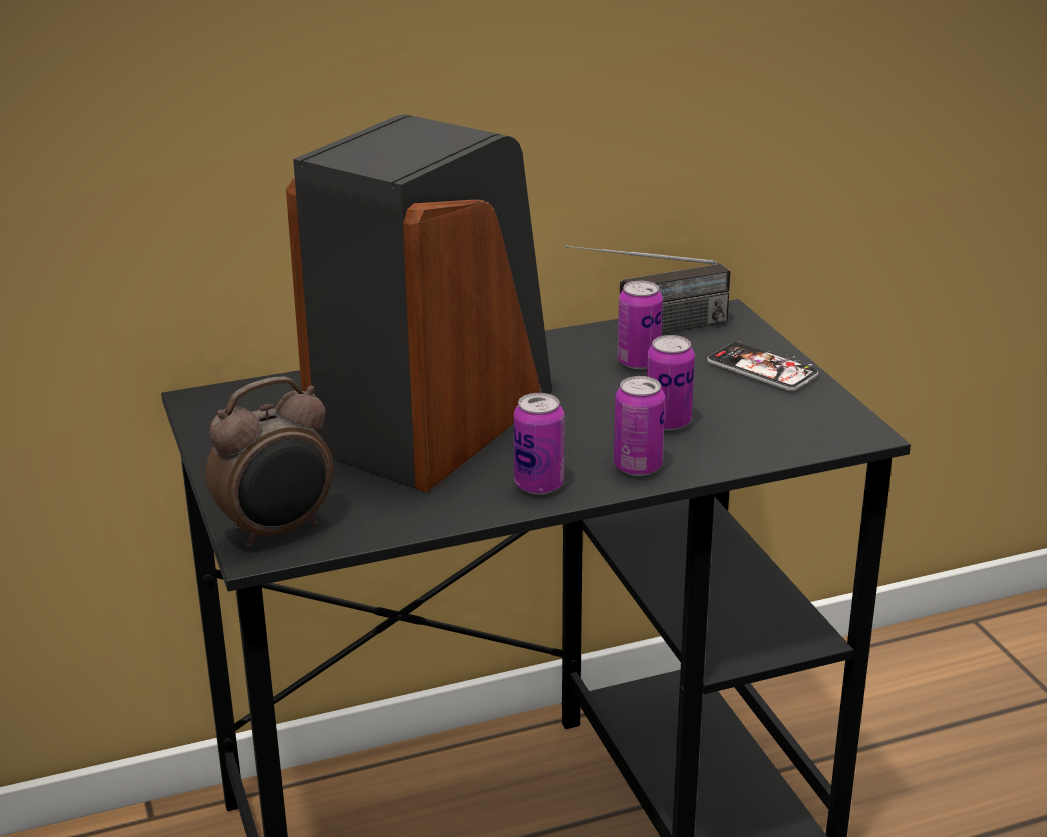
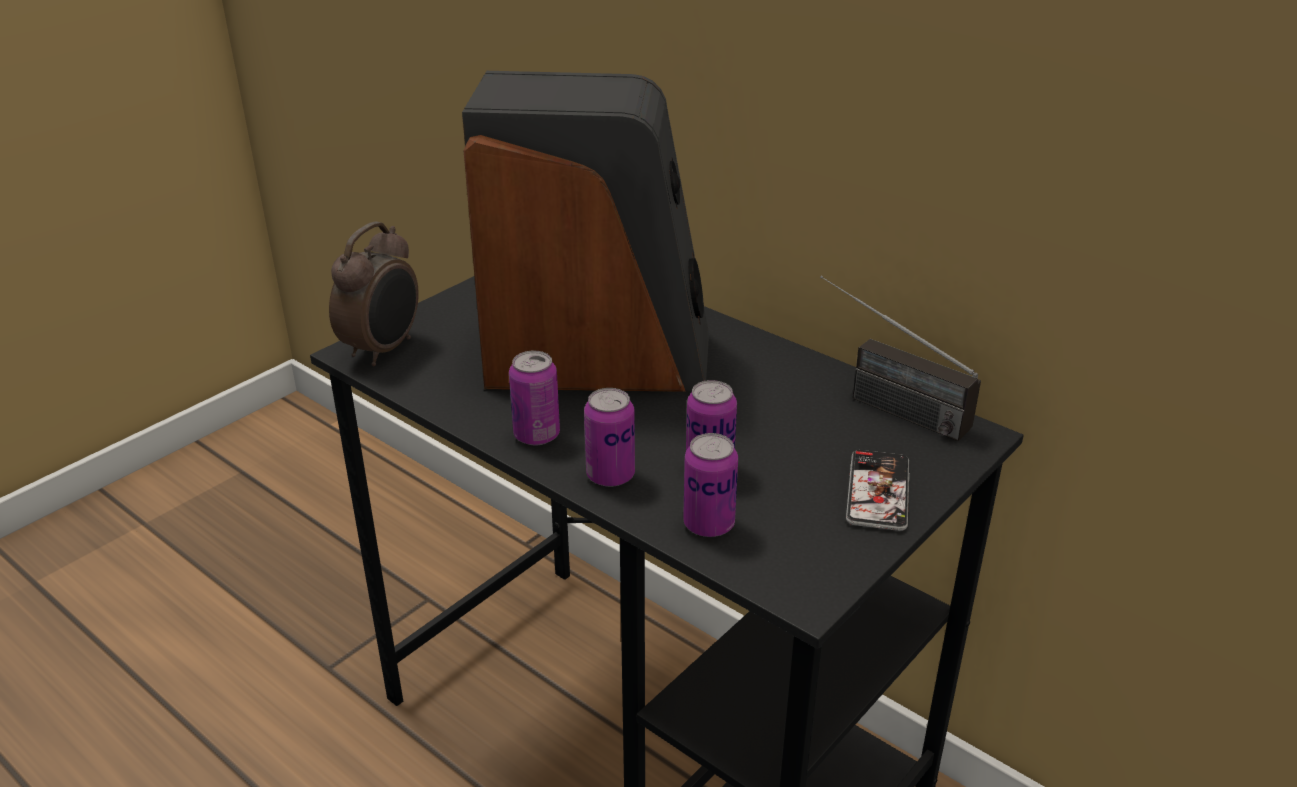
camera: 60 degrees right, 5 degrees up
(278, 531) = (384, 349): alarm clock -> alarm clock turned 90 degrees counterclockwise
(638, 362) = (810, 417): can -> can (709, 524)

